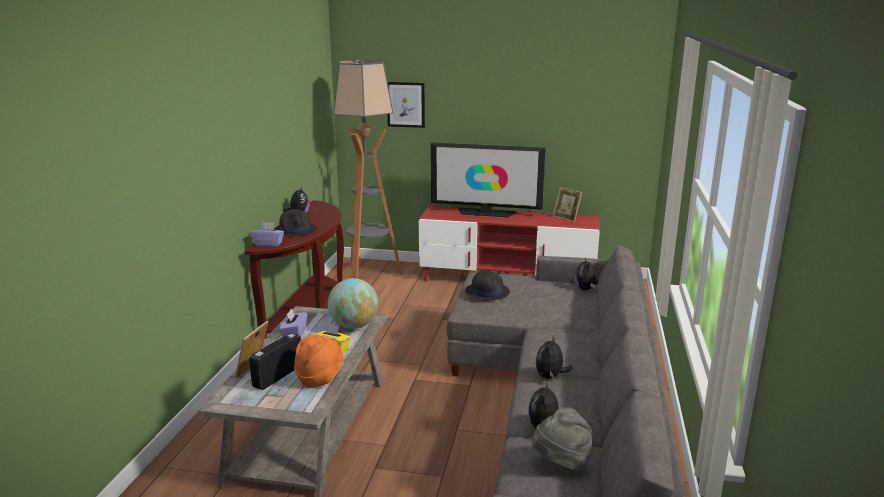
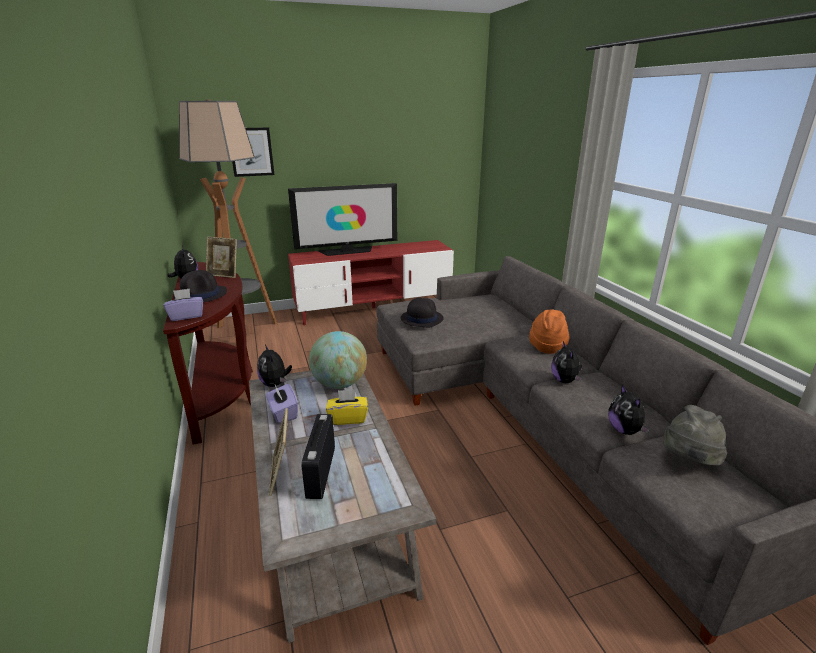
camera: 30 degrees left, 5 degrees up
(319, 379) = (373, 458): orange hat -> orange hat (547, 346)
(566, 218) = (417, 245): picture frame -> picture frame (224, 275)
(586, 289) = (491, 299): plush toy -> plush toy (275, 384)

